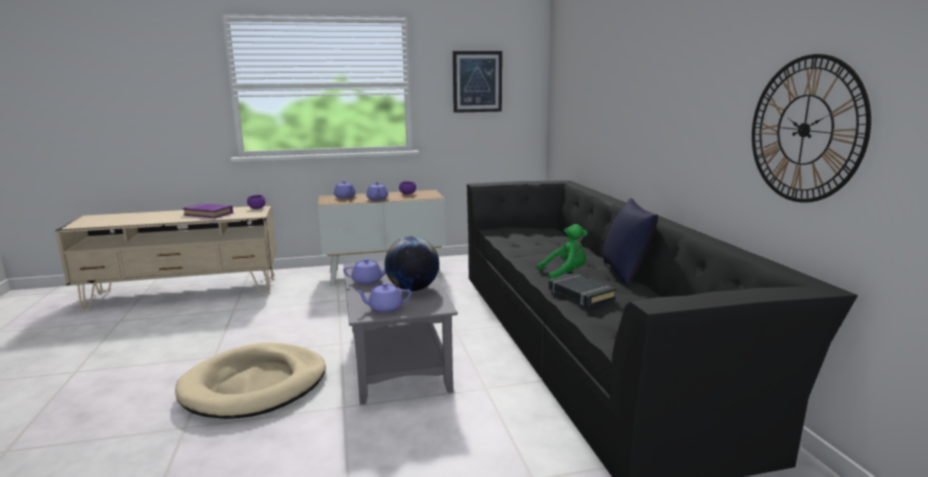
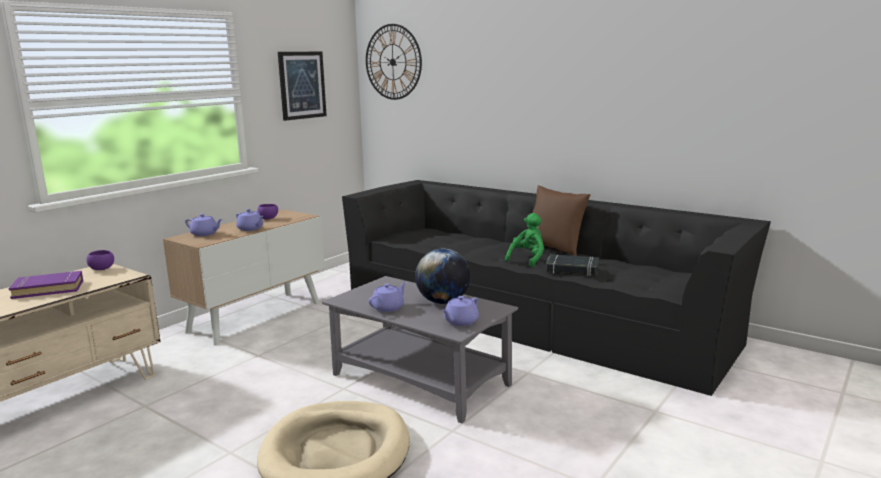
camera: 40 degrees left, 0 degrees up
(625, 273) = (555, 249): blue pillow -> brown pillow
(804, 130) = (713, 119): wall clock -> wall clock (393, 62)

